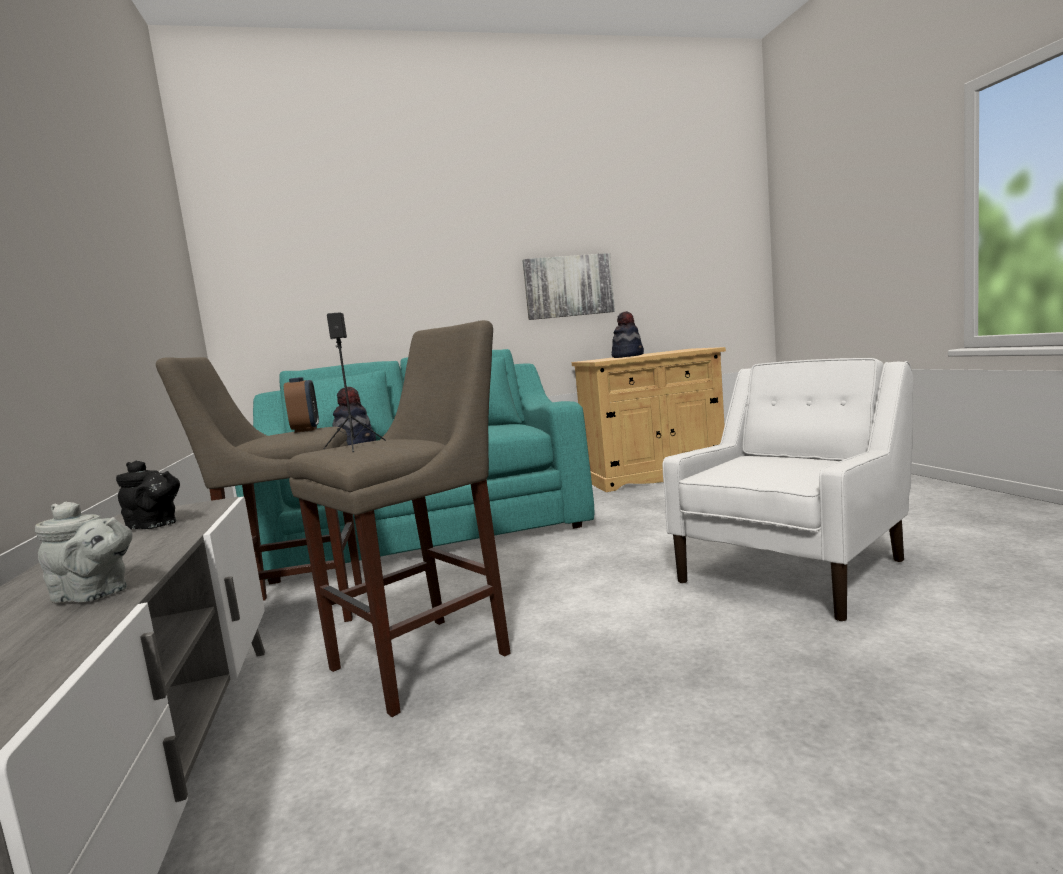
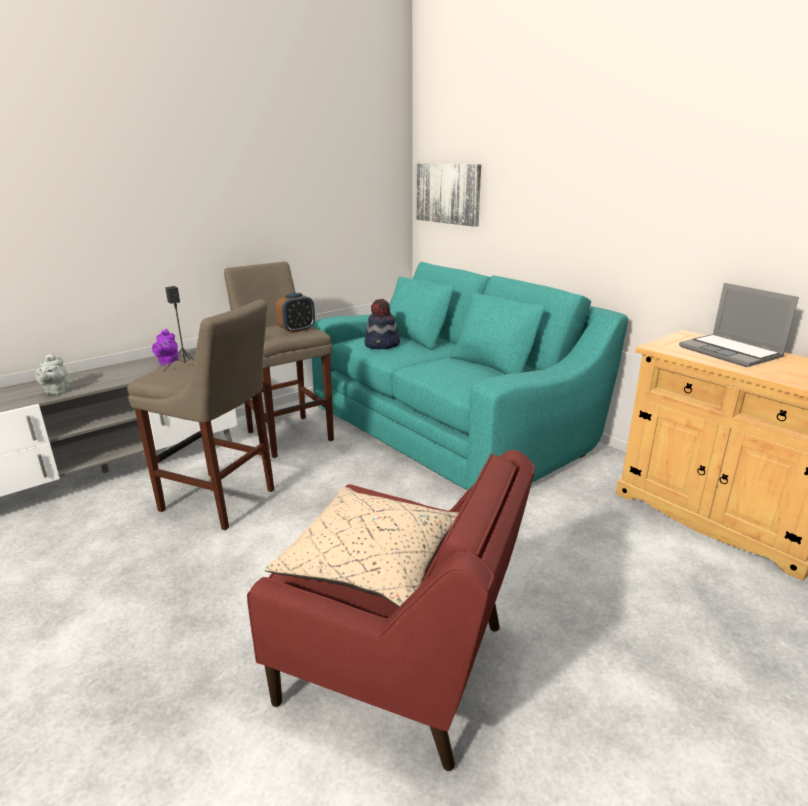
camera: 65 degrees right, 15 degrees up
(155, 525) = (168, 363): black teapot -> purple teapot
(568, 286) = (713, 229): picture -> picture (448, 193)
(628, 356) = (731, 352): hat -> laptop
(775, 467) = (372, 562): none -> beige pillow
(793, 570) = (398, 666): white armchair -> red armchair

